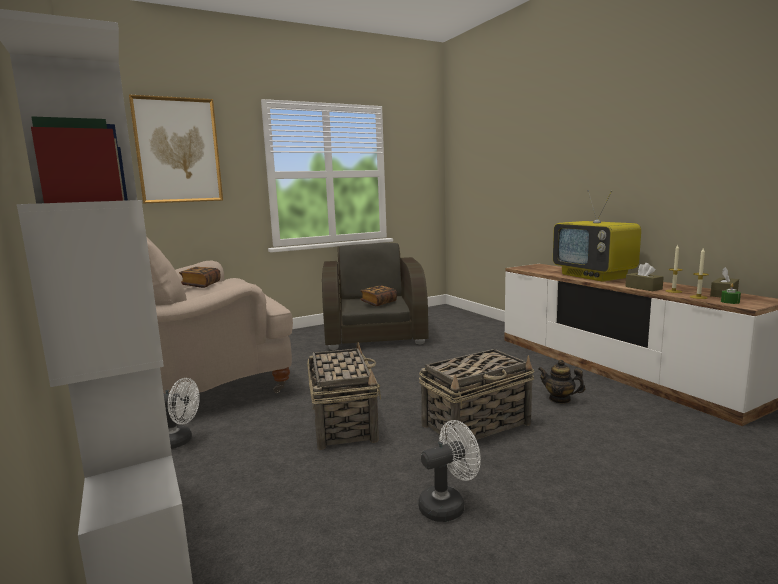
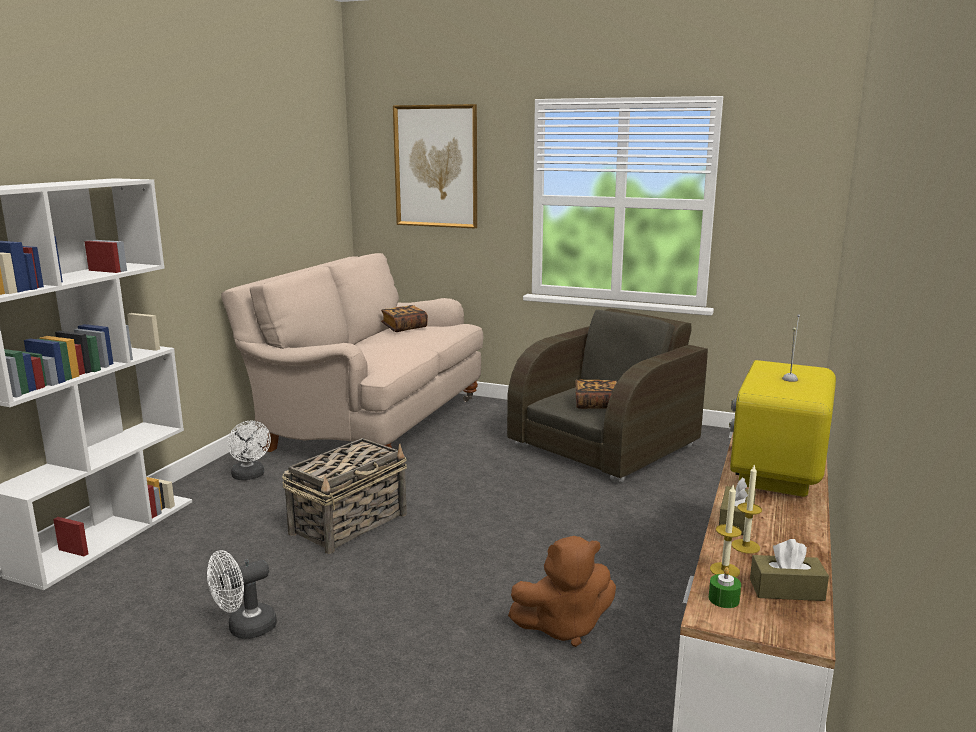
camera: 50 degrees right, 5 degrees up
(448, 505) = (244, 629): white fan -> white fan turned 120 degrees clockwise
(477, 424) = (423, 592): basket -> none
(560, 399) = (563, 627): teapot -> brown plush toy

